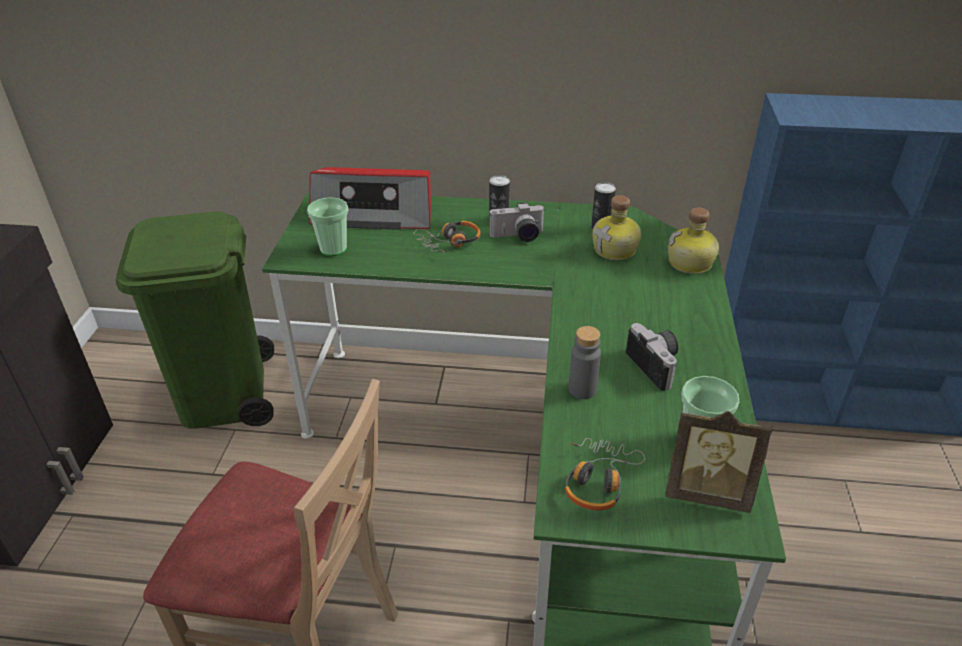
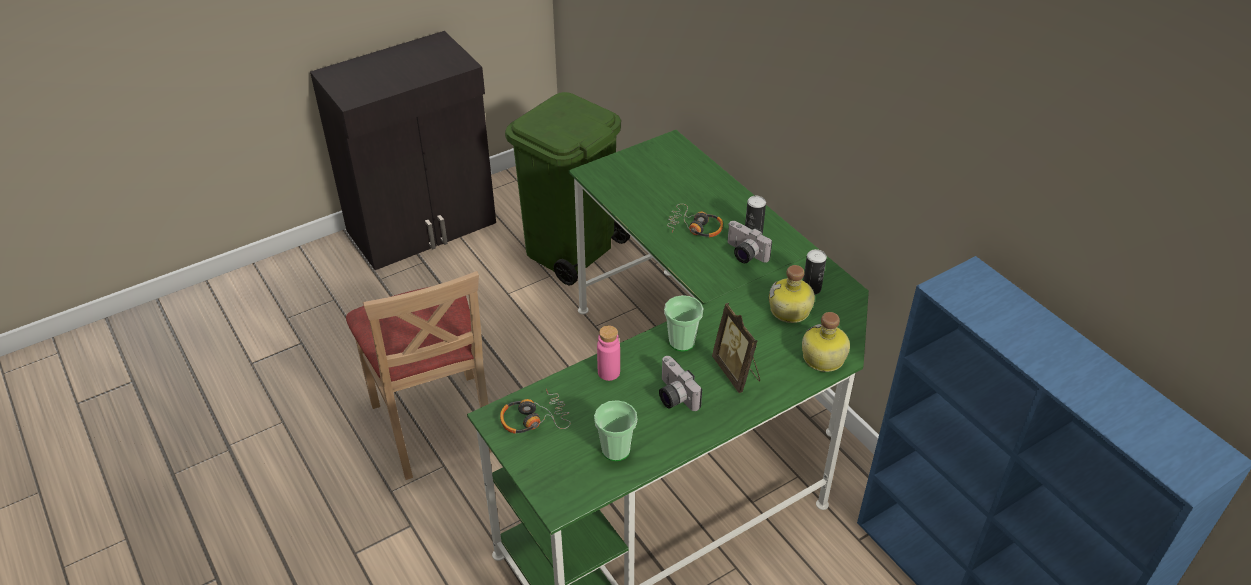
camera: 50 degrees right, 5 degrees up
(333, 249) = (623, 184): cup -> cup (682, 342)
(375, 213) = (685, 174): radio -> none
(582, 389) = (608, 372): grey bottle -> pink bottle
(657, 365) = (673, 396): camera -> camera turned 120 degrees clockwise
(707, 492) = (572, 473): picture frame -> picture frame (737, 372)

